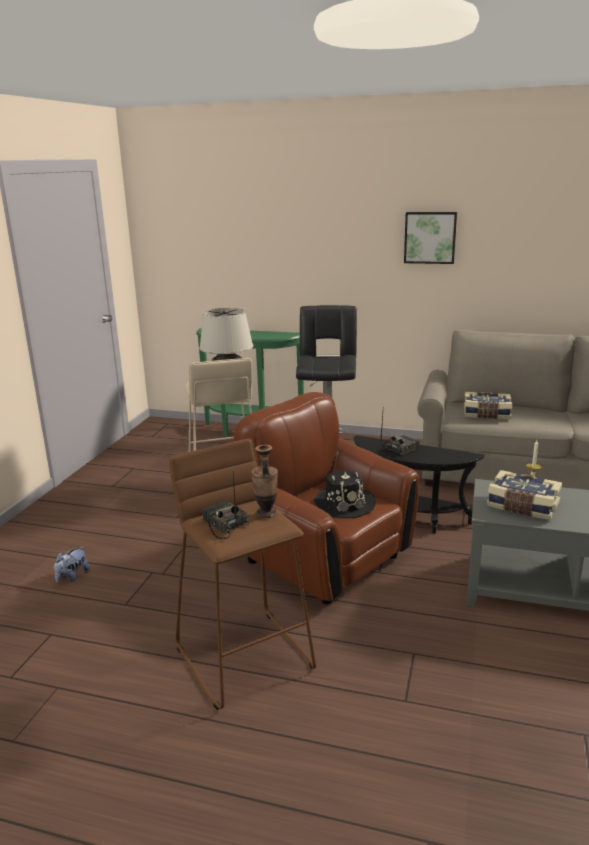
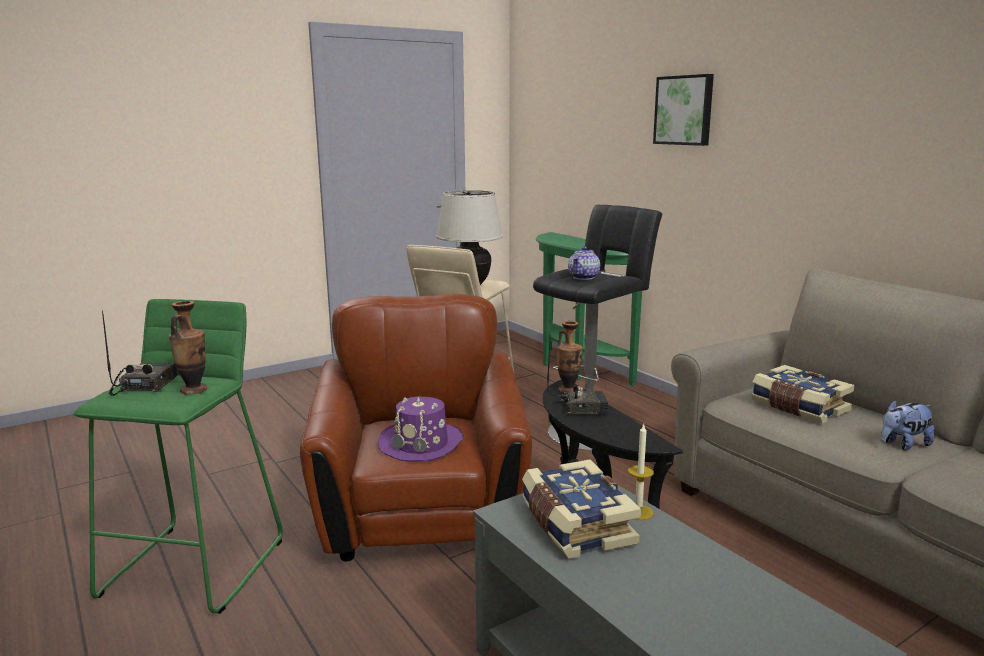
camera: 40 degrees right, 5 degrees down
(72, 577) = (218, 436): plush toy -> plush toy (903, 445)
(246, 657) = (195, 567): brown stool -> green stool
(327, 362) = (584, 277): none -> teapot
(344, 504) = (422, 443): black hat -> purple hat
(371, 441) = (568, 390): none -> vase
(430, 237) = (809, 122): picture -> picture (684, 110)

